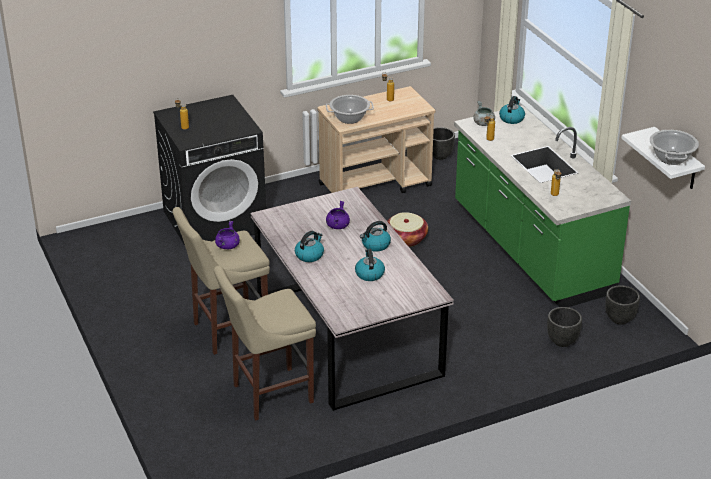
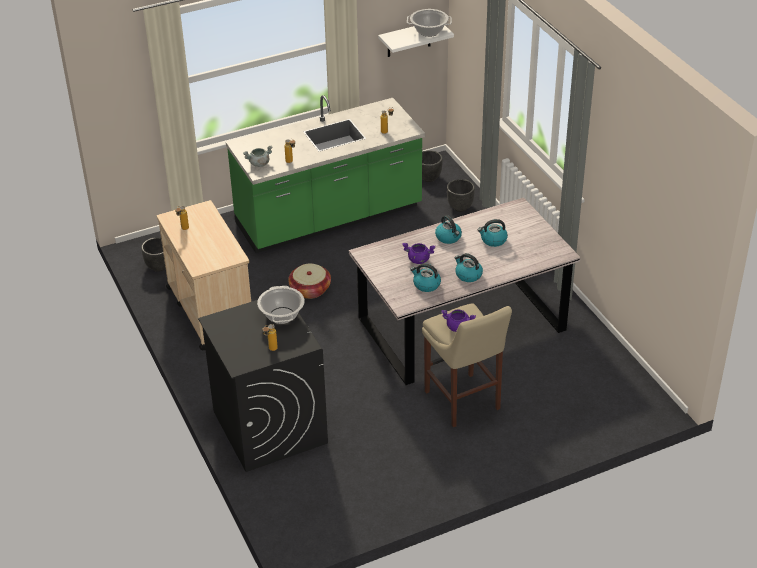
camera: 90 degrees left, 5 degrees up
(268, 394) = (551, 369): beige stool -> none
(349, 118) = (221, 254): cooking pot -> cooking pot (281, 315)
(511, 118) = (251, 148): kettle -> kettle (426, 285)

